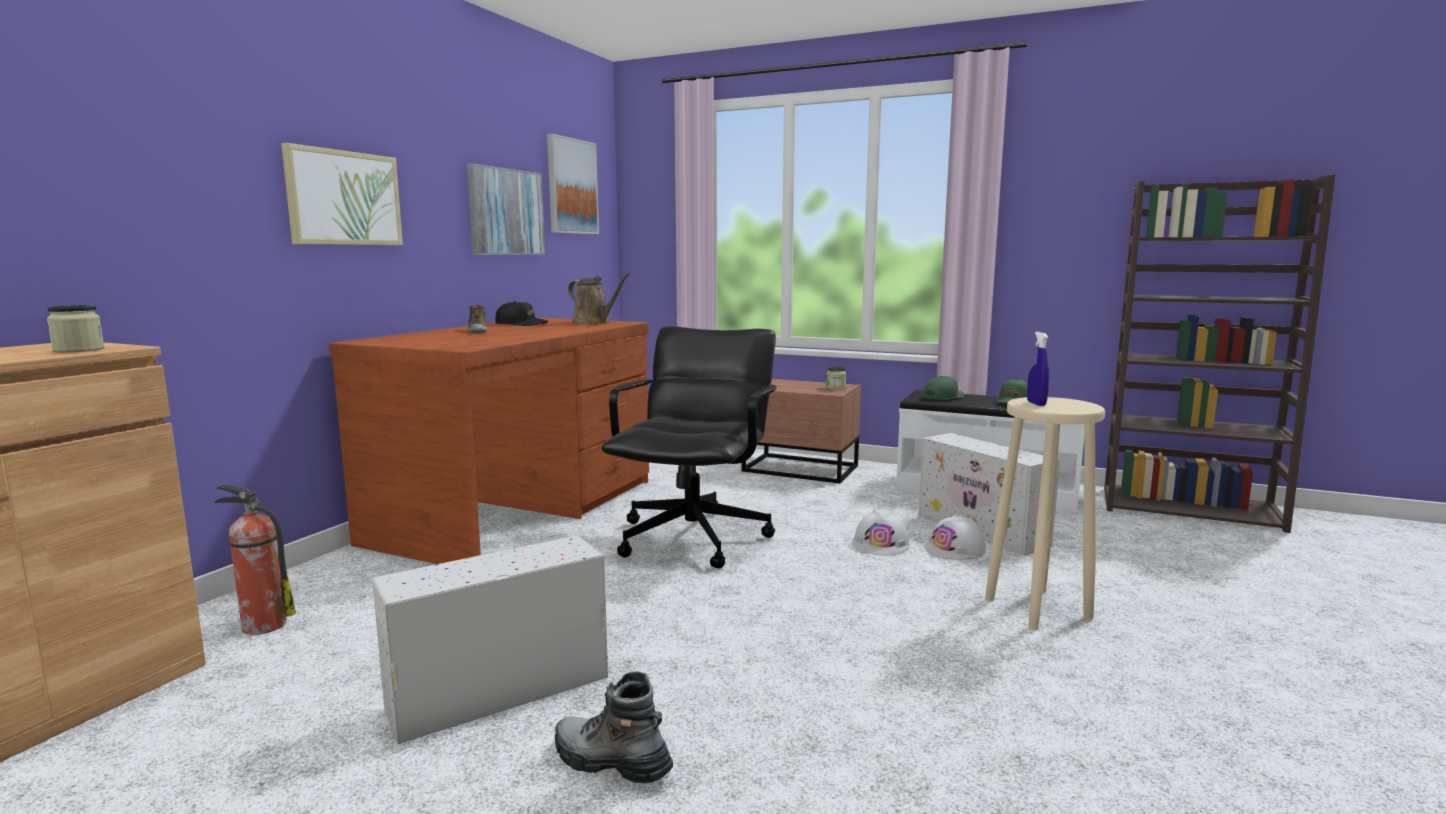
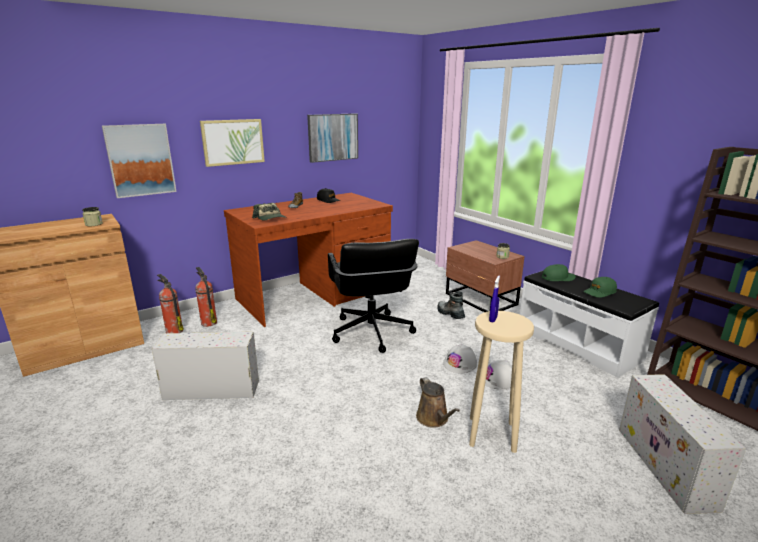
camera: 30 degrees right, 10 degrees up
(336, 593) = (208, 322): none -> fire extinguisher
(468, 342) = (270, 218): none -> cap
(571, 186) = (382, 117): picture -> picture (140, 160)
(594, 322) = (364, 203): brown watering can -> brown watering can (434, 419)
(610, 762) = (213, 437): boot -> boot (450, 314)
(694, 538) = (371, 332): black office chair -> black office chair turned 120 degrees clockwise
(983, 531) = (533, 372): white storage box -> white storage box (666, 468)

